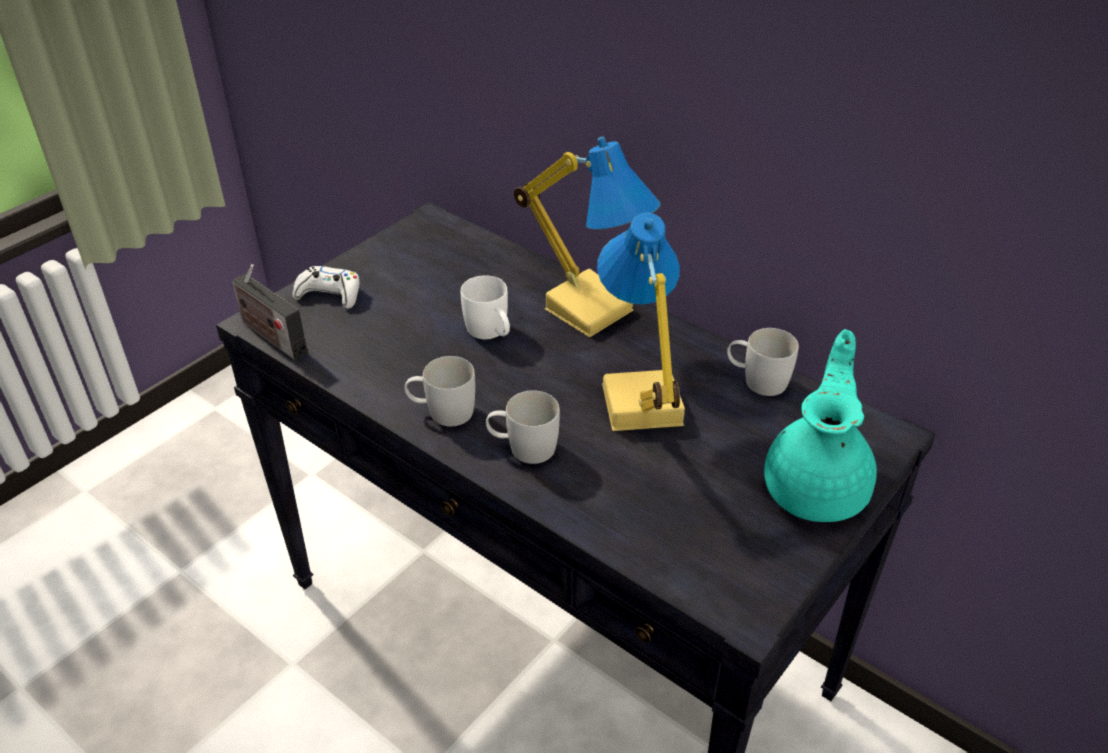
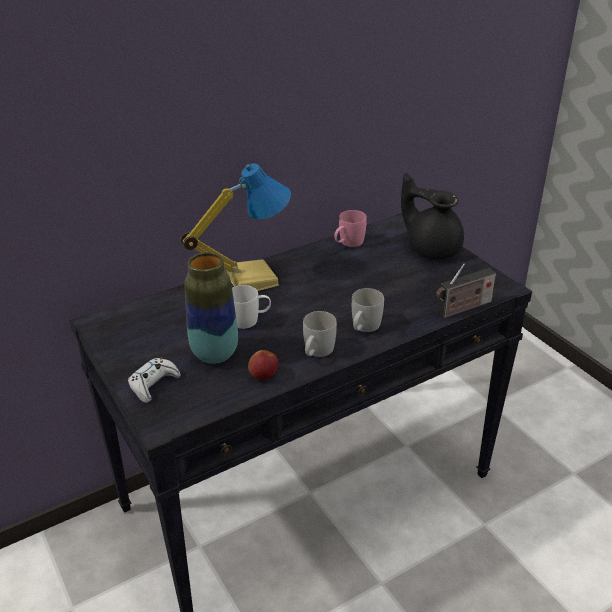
camera: 70 degrees left, 5 degrees down
(270, 336) = (185, 420): radio -> radio (462, 308)
(373, 375) = (263, 375): none -> apple
(403, 323) = (215, 354): none -> vase
(638, 405) = (348, 282): table lamp -> none
(756, 380) = (348, 243): white mug -> pink mug
(817, 486) = (432, 248): turquoise teapot -> black teapot

